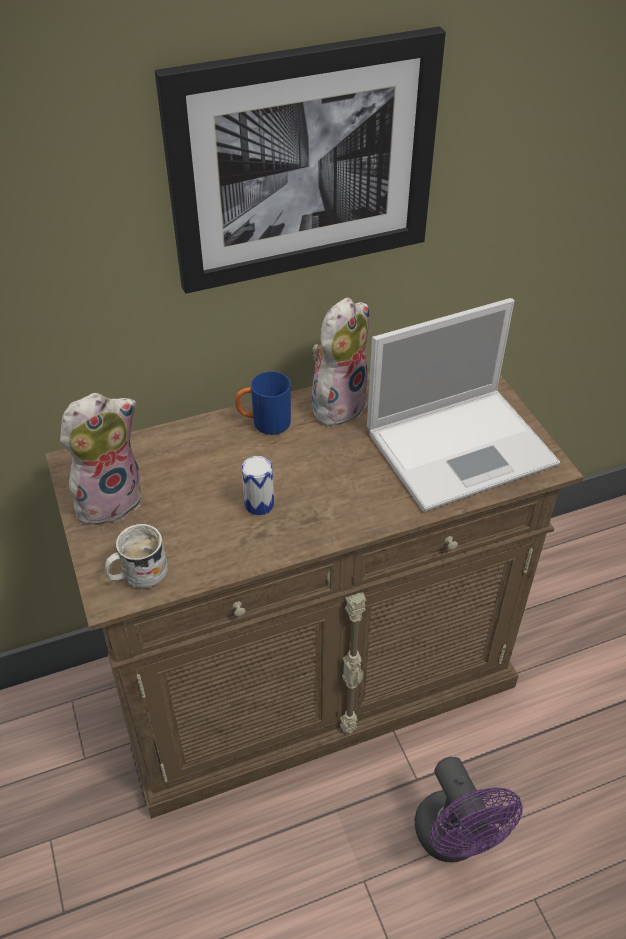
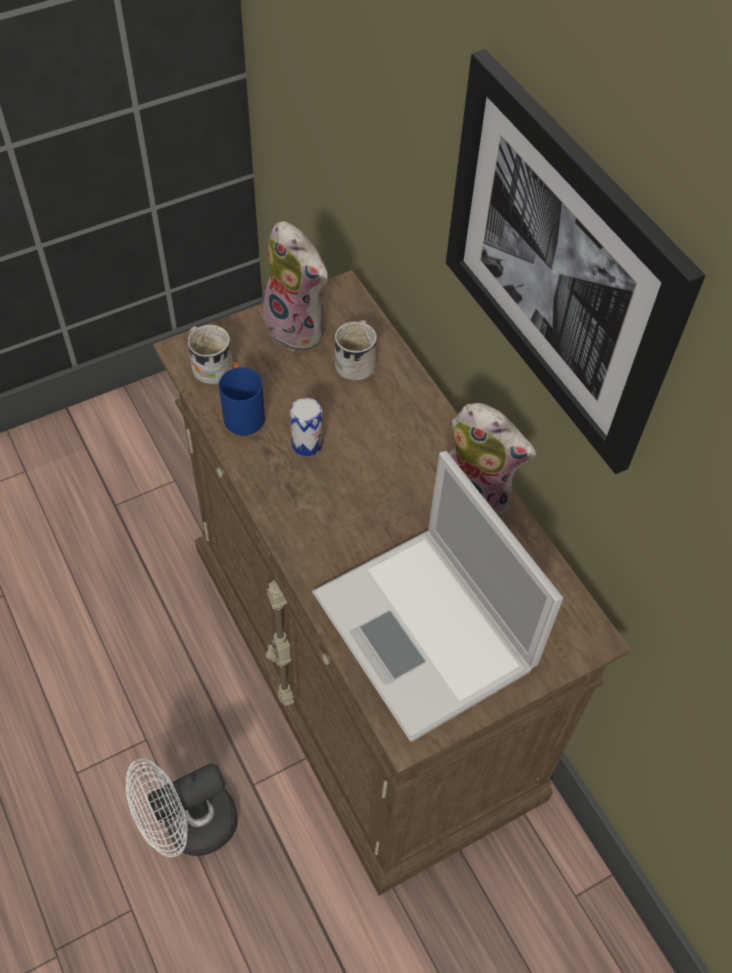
camera: 80 degrees right, 10 degrees up
(167, 460) = (357, 361): none -> white mug
(264, 423) = (427, 434): blue mug -> blue mug (242, 413)
(455, 840) = (189, 826): purple fan -> white fan

